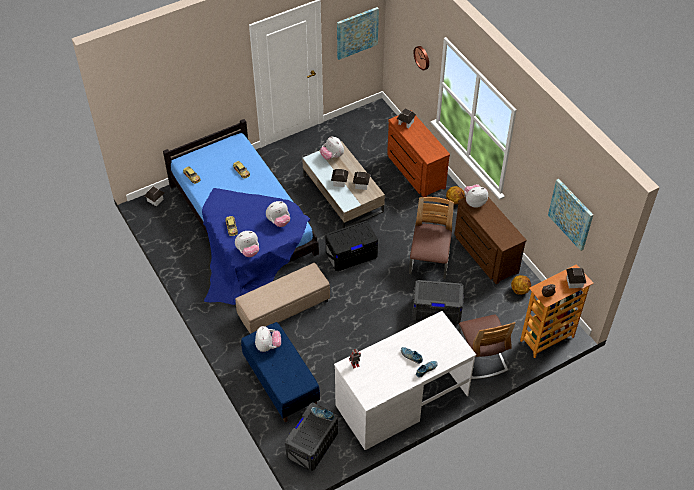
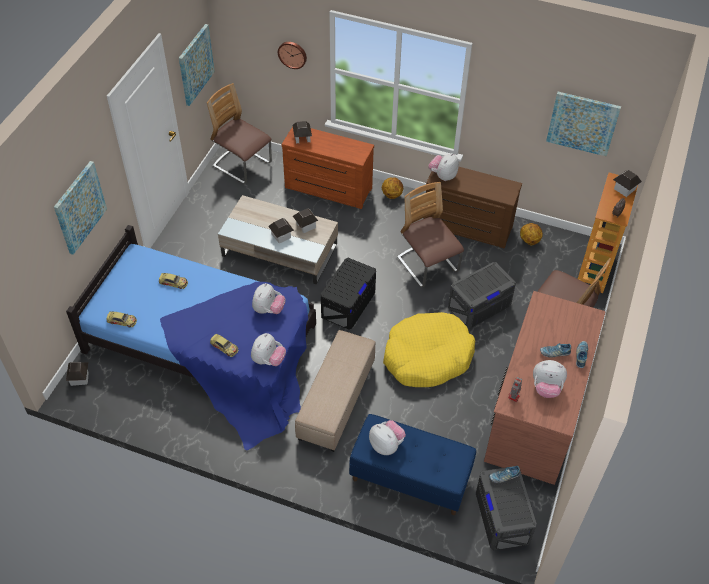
camera: 40 degrees left, 0 degrees up
(198, 88) = (79, 207): none -> picture
(332, 156) = (248, 215): plush toy -> plush toy (546, 388)
(367, 319) = (427, 357): none -> yellow dog bed
(374, 123) = (242, 165): none -> chair
(401, 400) = (536, 411): white desk -> brown desk

